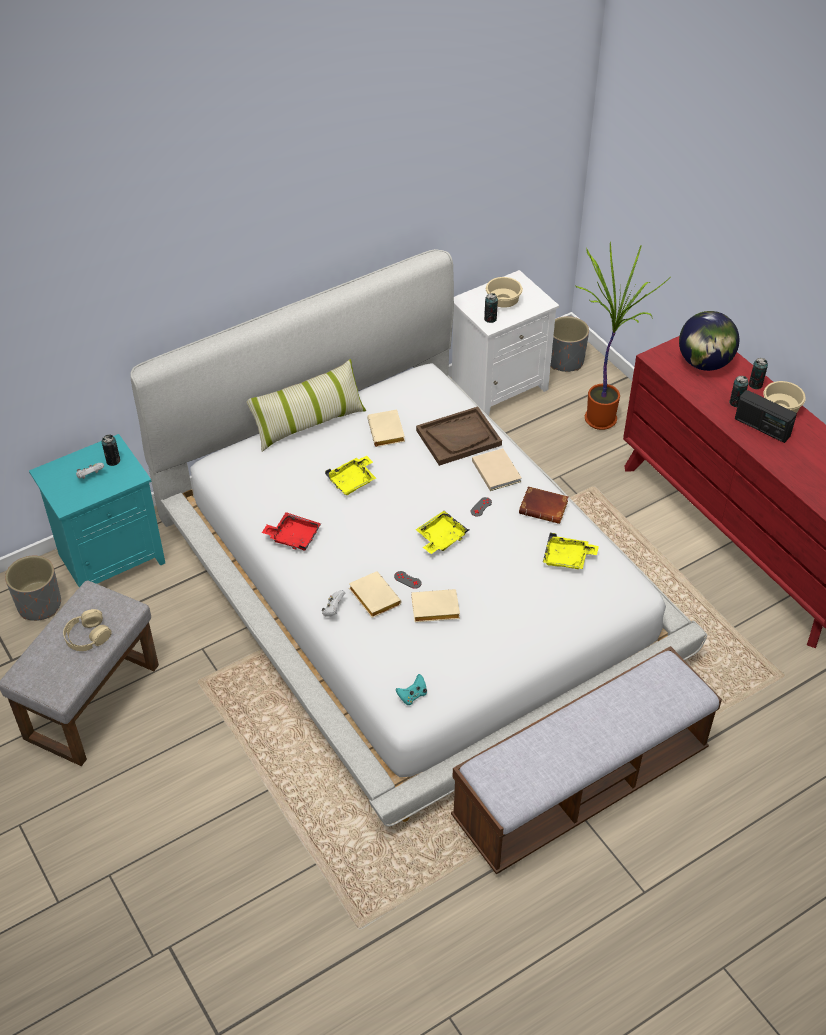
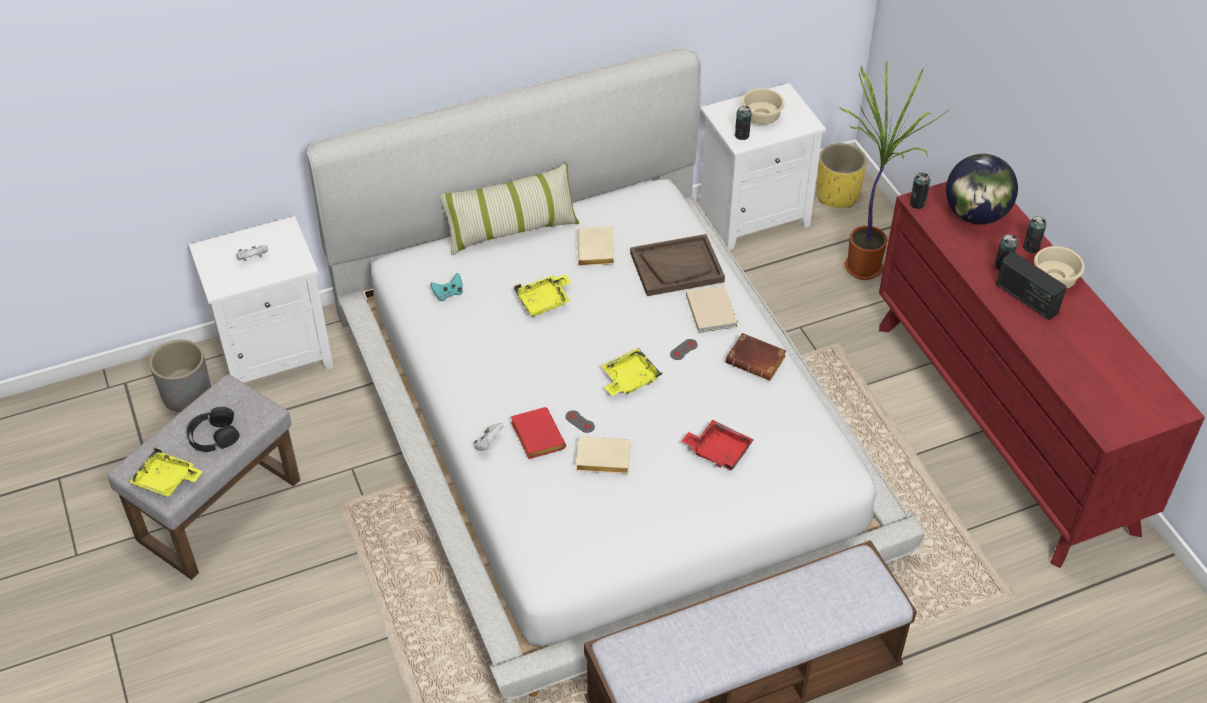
camera: 10 degrees right, 0 degrees up
(87, 636) = (213, 436): beige headphones -> black headphones
(111, 557) = (276, 353): turquoise nightstand -> white nightstand
(113, 461) = (281, 245): can -> can (917, 203)
(293, 536) = (463, 355): red tray -> red tray (718, 451)
(372, 597) = (535, 436): beige book -> red book
(412, 696) = (554, 554): turquoise game controller -> turquoise game controller (448, 294)
(565, 361) = (837, 195): grey planter -> yellow planter
(567, 558) = (769, 422): yellow tray -> yellow tray (166, 481)

